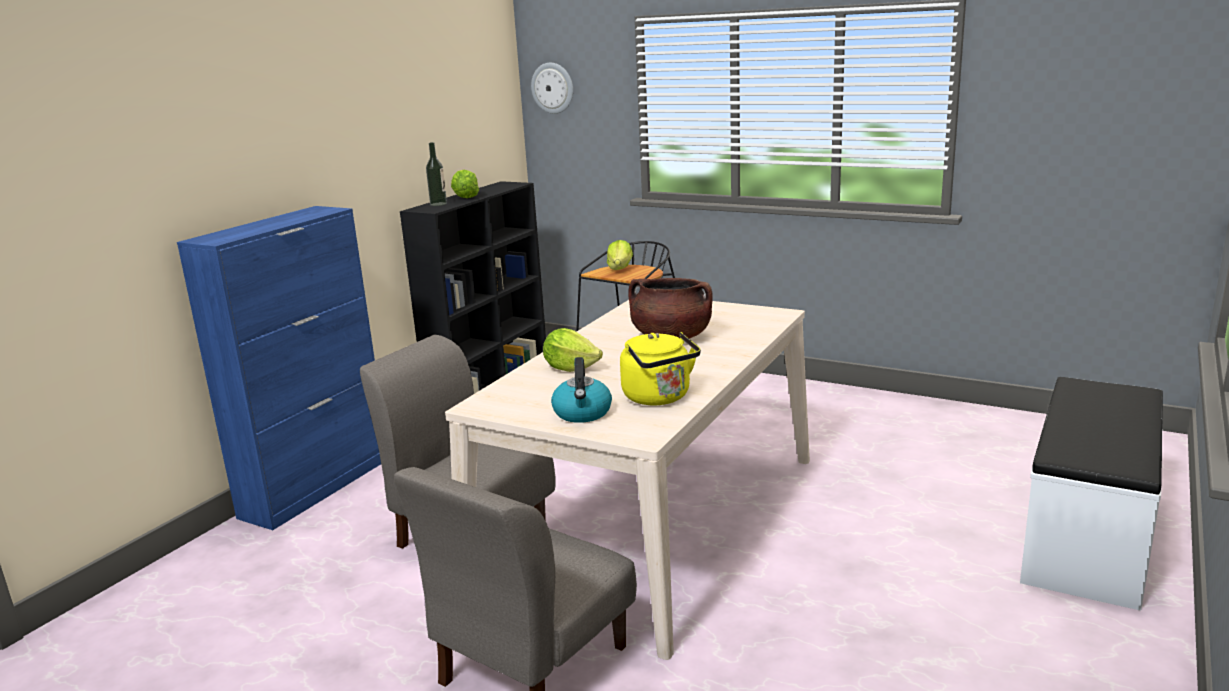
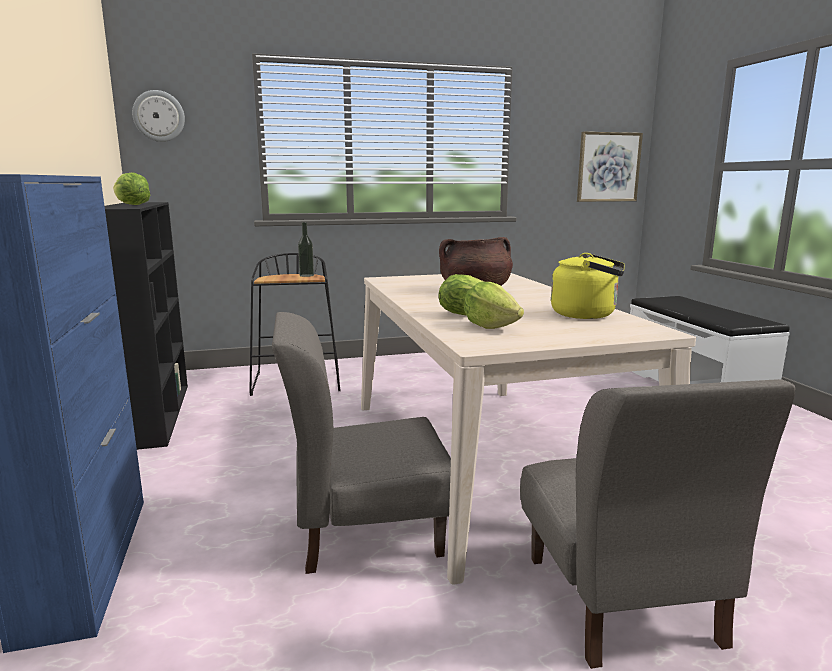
camera: 45 degrees left, 5 degrees down
(438, 204) = (115, 206): bottle -> bottle (306, 275)
(582, 413) = (573, 331): kettle -> none
(620, 268) = (280, 276): lettuce -> lettuce (490, 326)
(1146, 147) = (608, 167): none -> picture

